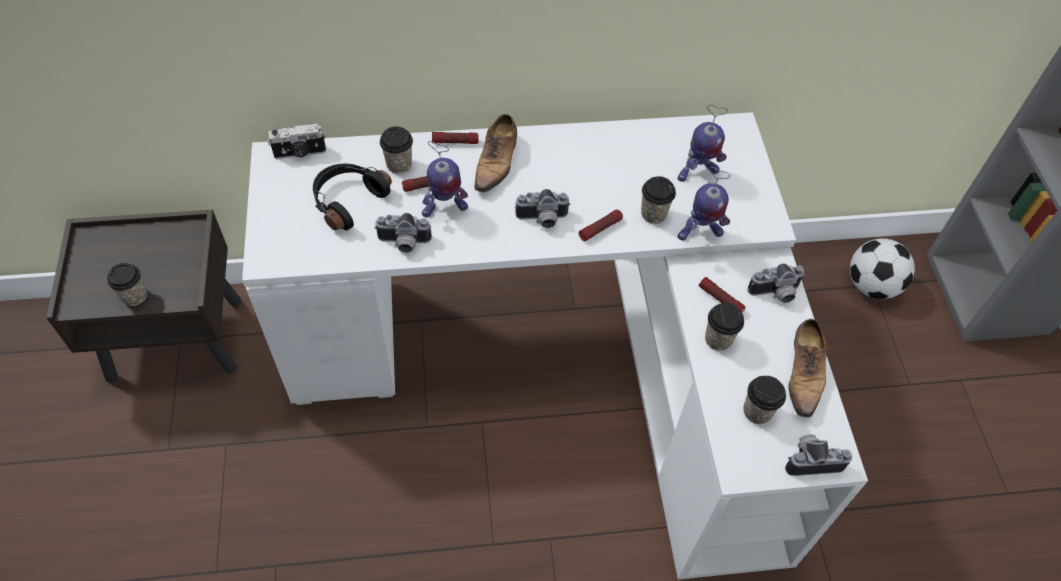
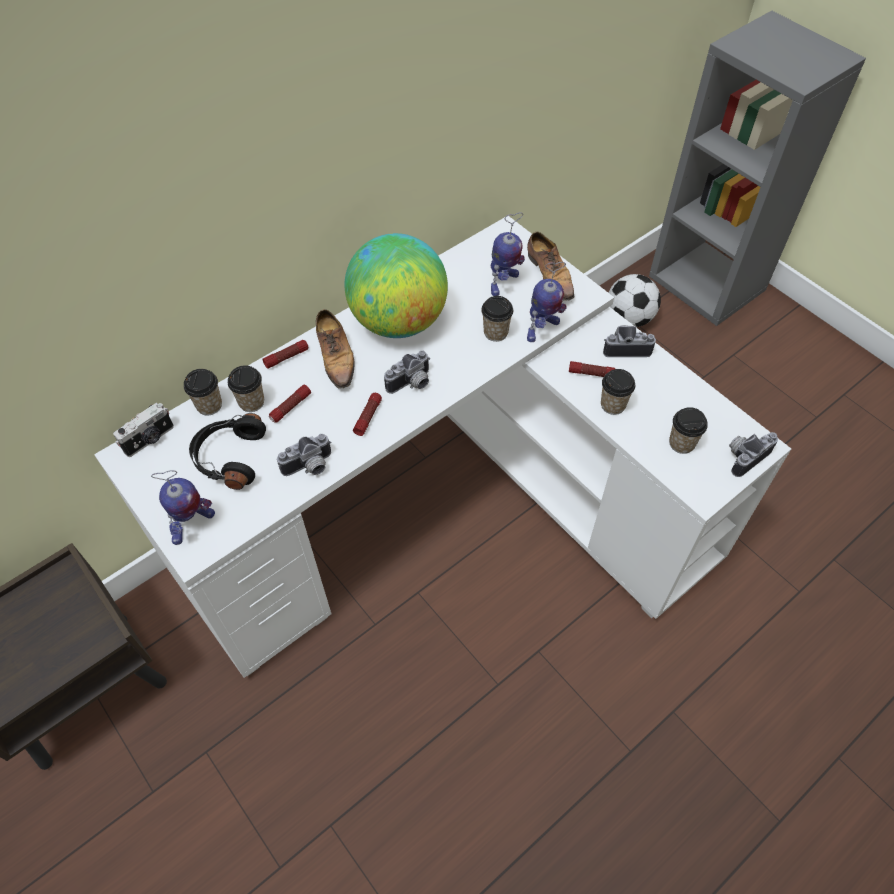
camera: 30 degrees left, 0 degrees up
(134, 296) = (51, 666): cup -> cup (209, 405)
(444, 209) = (322, 419): toy robot -> toy robot (192, 526)
(574, 159) = (399, 321): none -> globe
(600, 228) = (463, 366): flashlight -> flashlight (368, 417)
(775, 294) = (626, 347): camera -> camera turned 135 degrees counterclockwise
(804, 373) = (691, 395): shoe -> shoe (550, 275)

